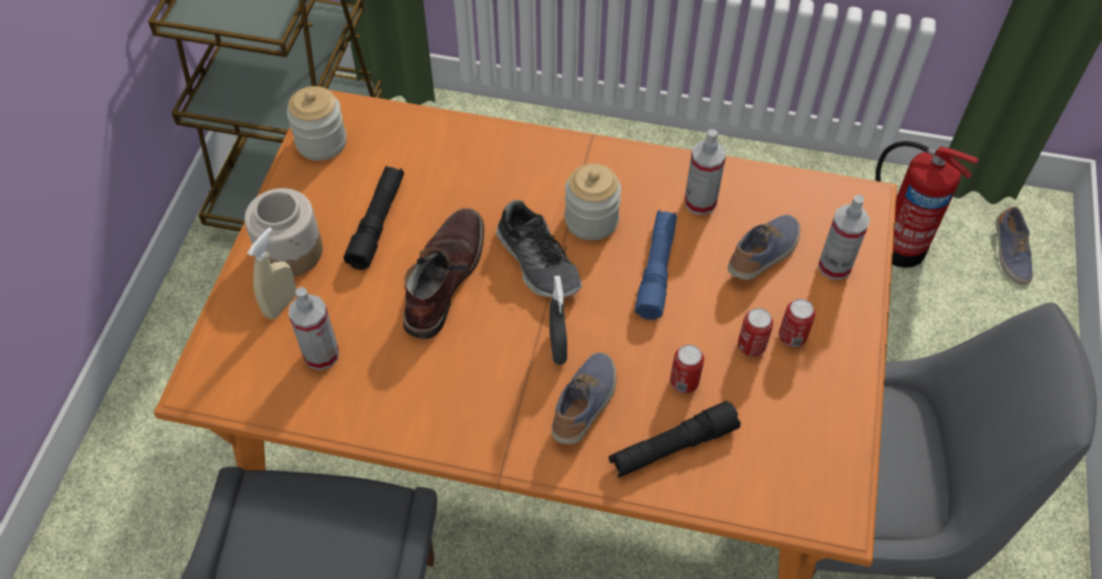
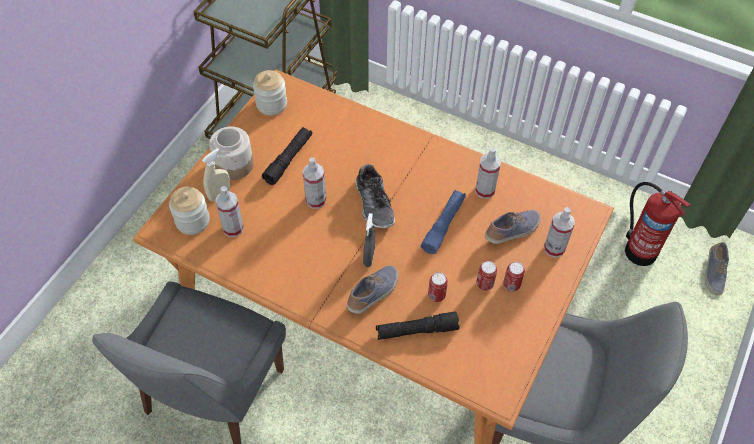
camera: 15 degrees right, 0 degrees up
(442, 278) = (316, 200): brown boot -> spray bottle
(591, 220) = (415, 186): jar -> jar (192, 221)

